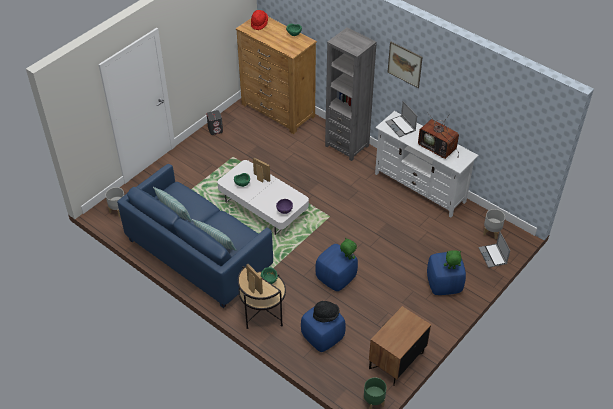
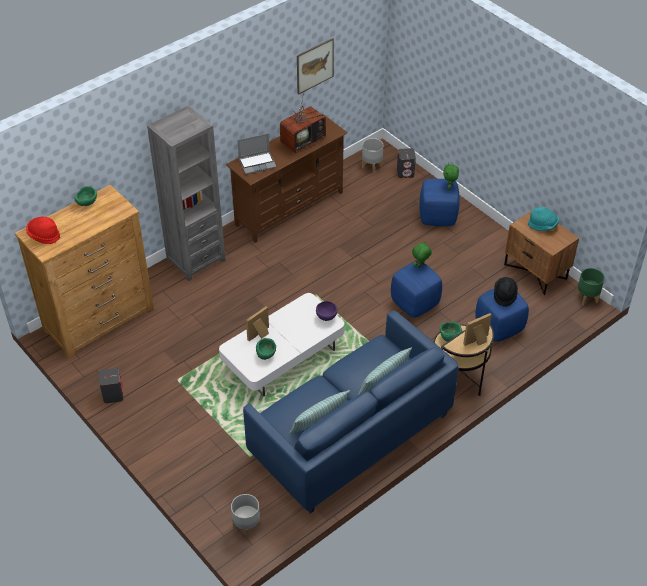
camera: 80 degrees left, 0 degrees up
(405, 64) = (223, 99): picture -> picture (315, 66)
(407, 330) = (542, 226): none -> turquoise hat
(420, 187) = (289, 208): white tv stand -> brown tv stand
(493, 256) = (405, 172): laptop -> grey speaker

